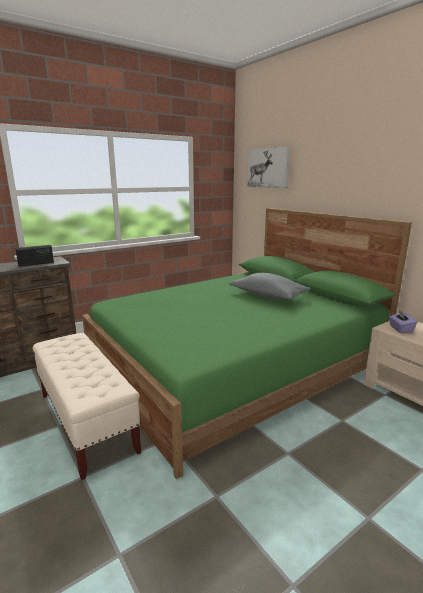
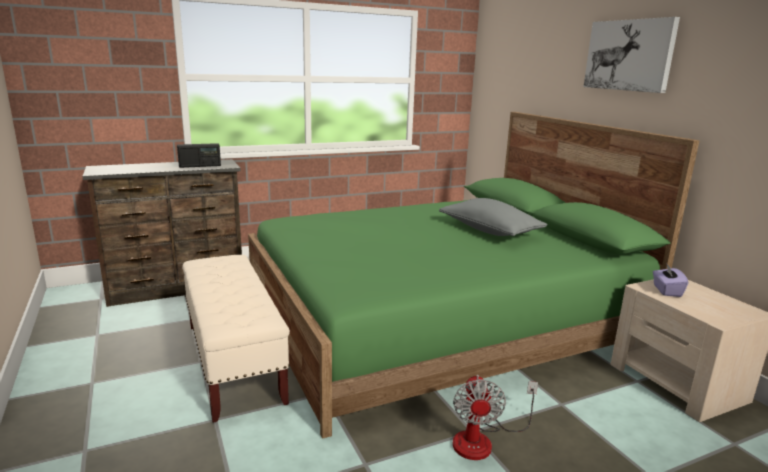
camera: 10 degrees right, 0 degrees up
(268, 168) = (519, 55): picture -> picture (629, 55)
(298, 459) = (483, 440): none -> fan

